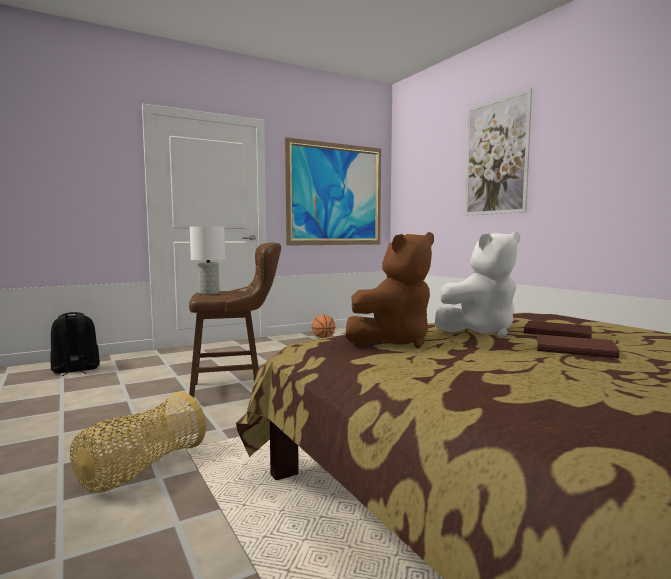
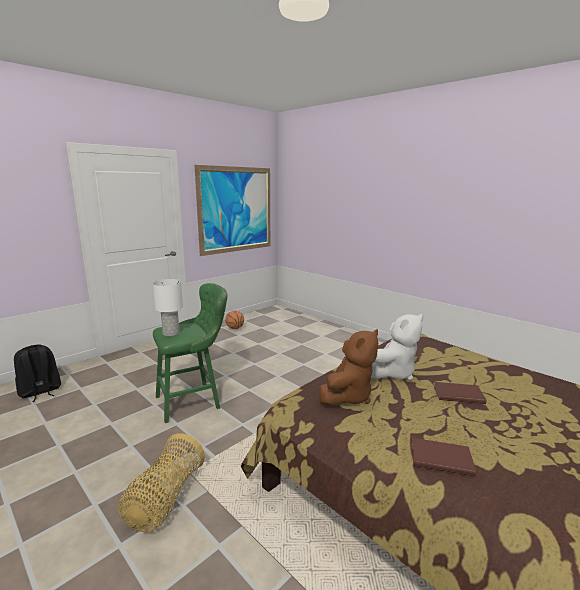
camera: 15 degrees left, 10 degrees up
(238, 390) = (196, 400): brown stool -> green stool
(496, 157) = (367, 193): picture -> none
(556, 332) = (437, 369): brown book -> brown book (440, 457)

